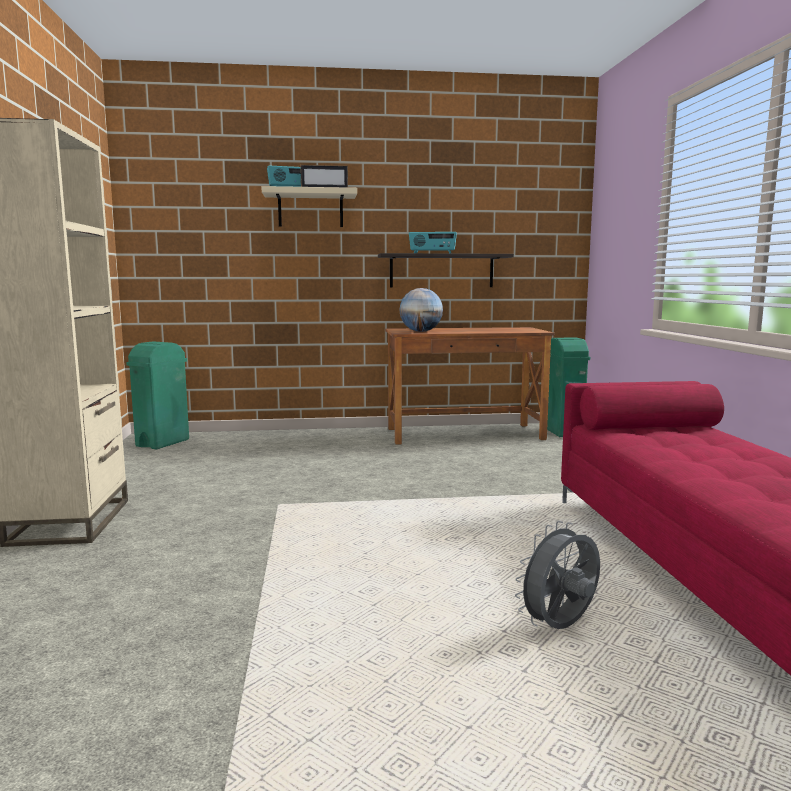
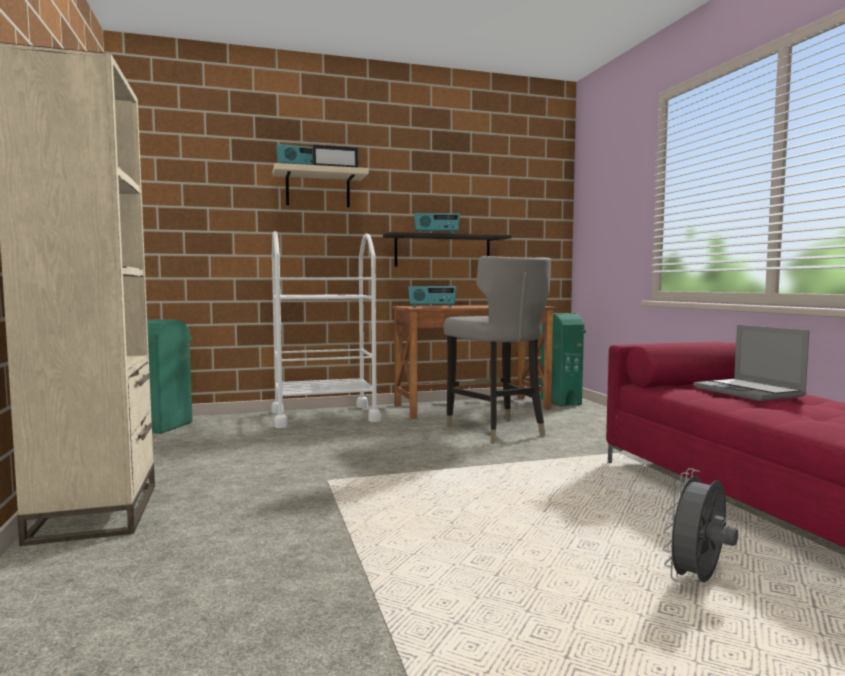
camera: 10 degrees left, 5 degrees down
(313, 438) = (324, 416): none -> white cart
(421, 331) = (432, 307): globe -> radio
(473, 462) = (497, 431): none -> grey stool
(693, 441) = (749, 392): none -> laptop

